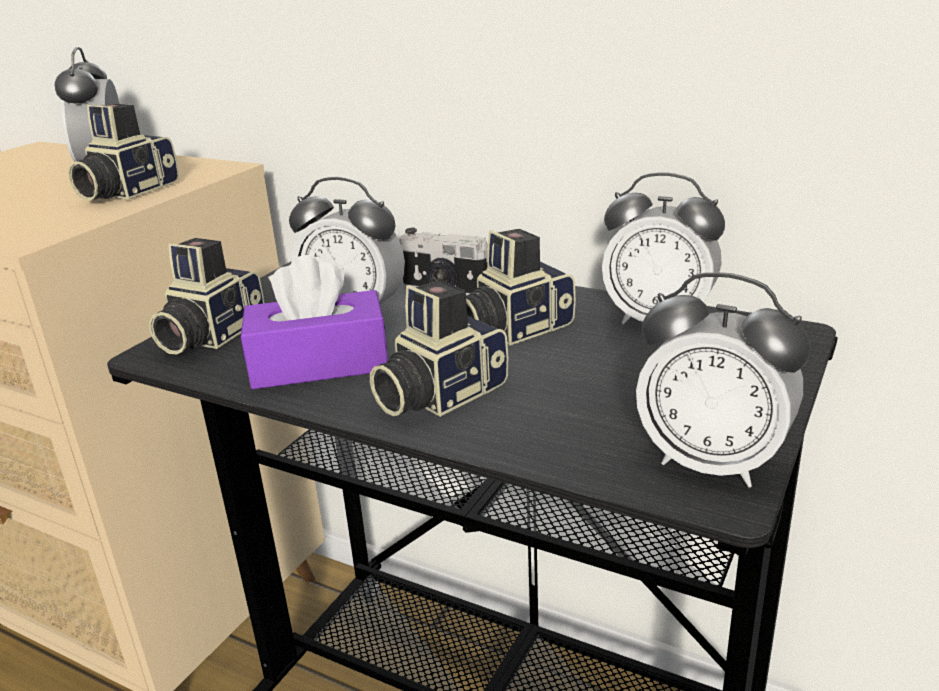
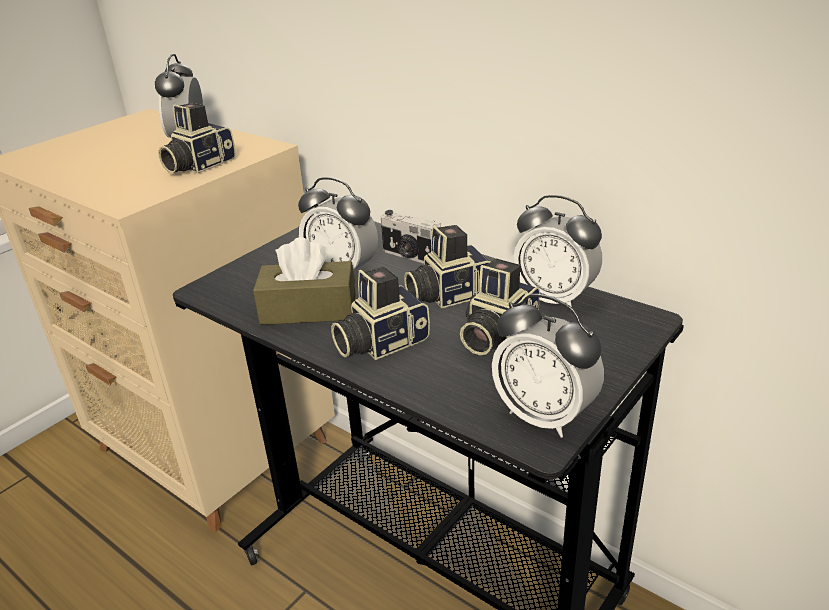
camera: 10 degrees right, 5 degrees up
(209, 335) = (242, 278): camera -> camera (496, 335)
(319, 364) = (308, 309): purple tissue box -> brown tissue box

